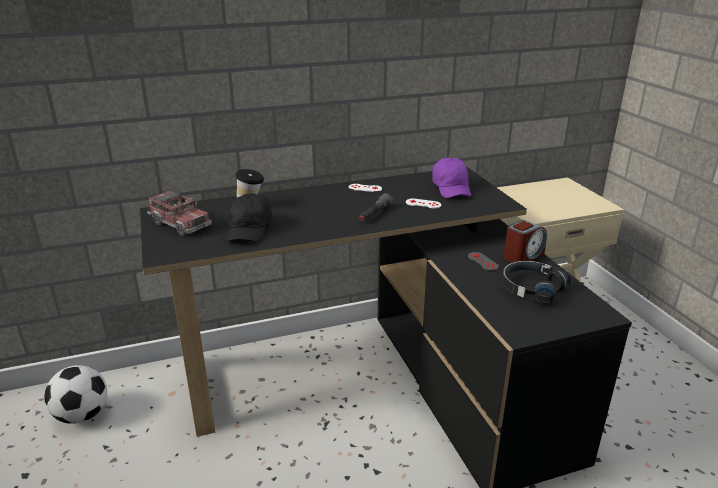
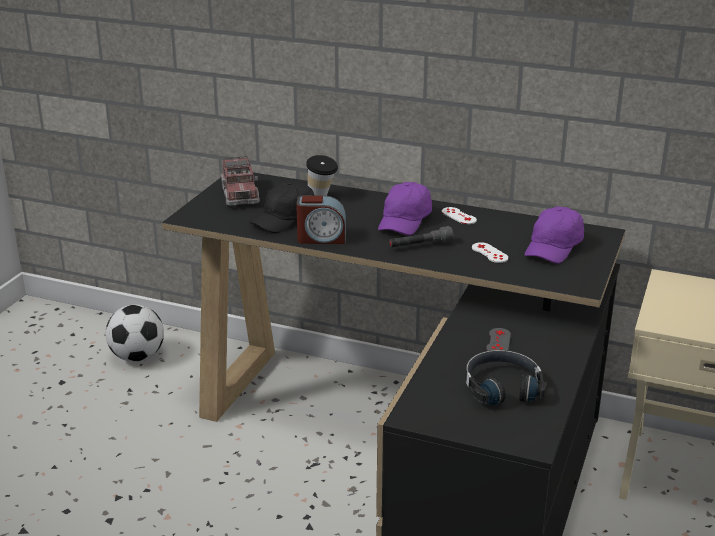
camera: 40 degrees right, 0 degrees up
(337, 202) = (405, 221): none -> purple cap
(523, 256) = (554, 355): alarm clock -> alarm clock (321, 238)

